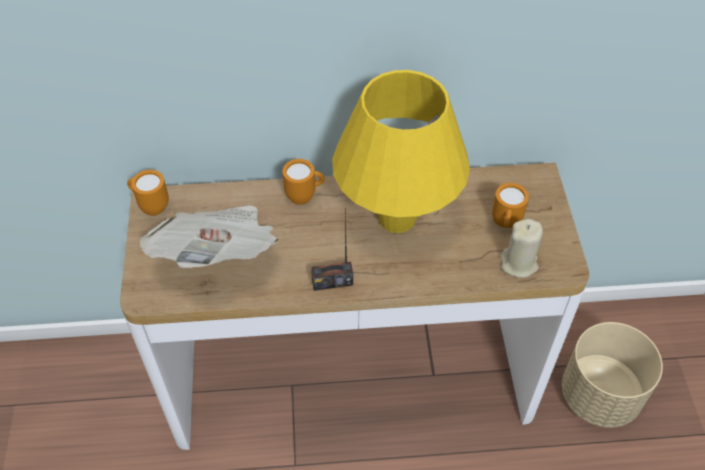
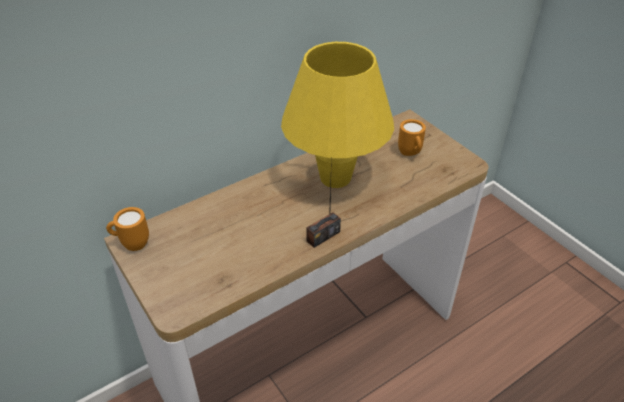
camera: 30 degrees left, 10 degrees down
(218, 255) = (218, 255): newspaper -> none
(305, 196) = (256, 190): orange mug -> none
(519, 263) = (439, 173): beige candle -> none
(600, 395) = (478, 278): beige planter -> none

